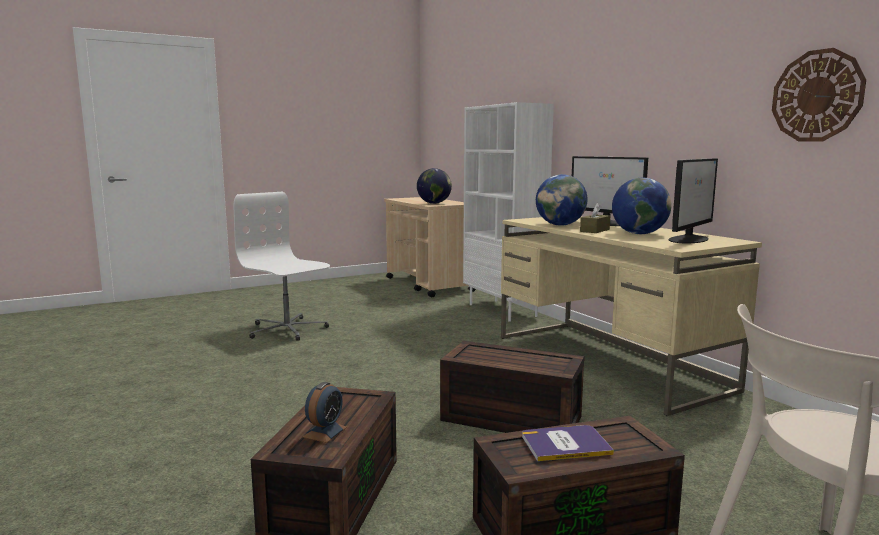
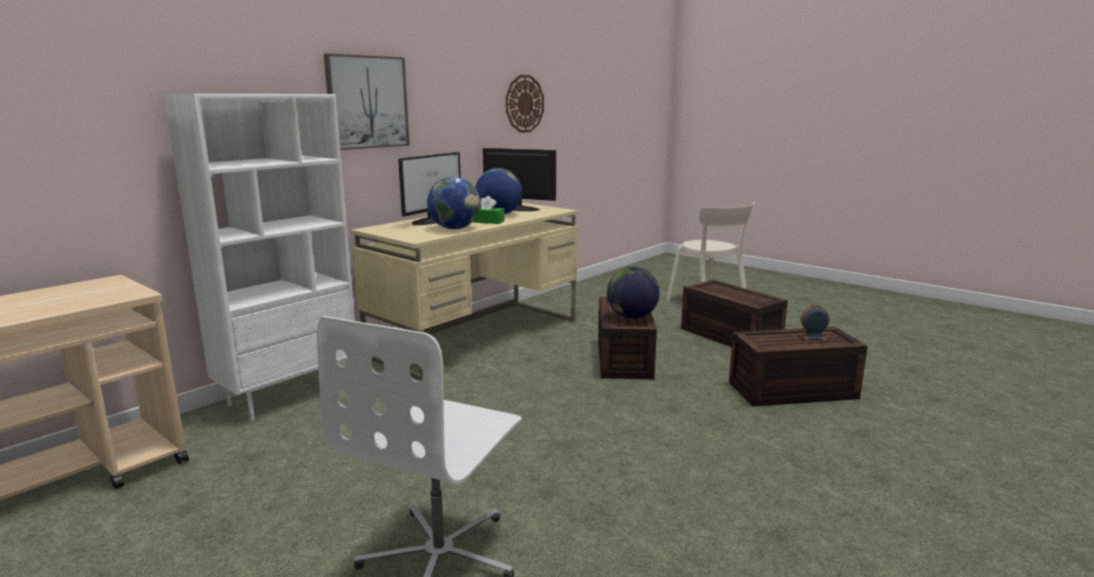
camera: 110 degrees left, 5 degrees up
(434, 203) = (91, 297): globe -> globe (632, 317)
(565, 444) = (736, 294): book -> none
(594, 230) = (487, 221): brown tissue box -> green tissue box
(603, 107) = (367, 102): none -> picture

